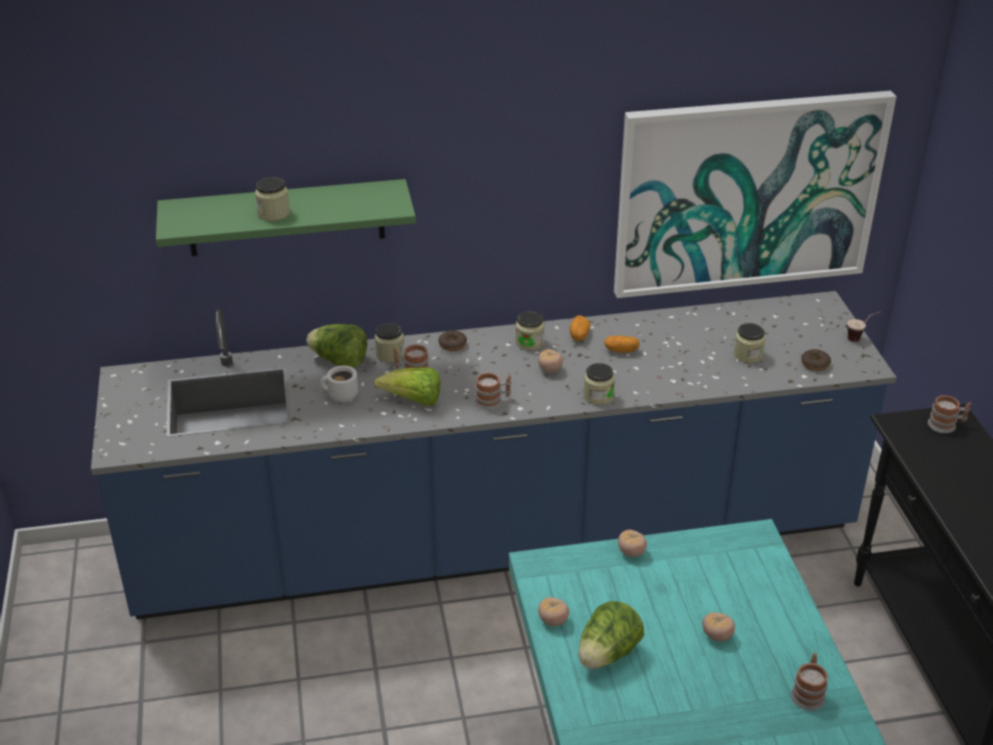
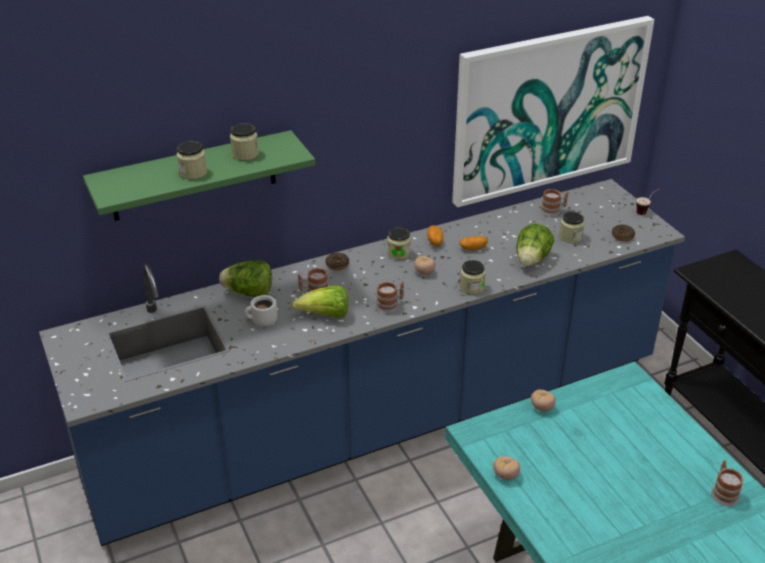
camera: 15 degrees left, 0 degrees up
(390, 355) = (289, 281): jar -> jar (245, 154)
(607, 654) = (560, 494): lettuce -> lettuce (532, 260)
(717, 635) = (636, 461): tomato -> none
(946, 425) = (731, 267): mug -> mug (553, 211)

